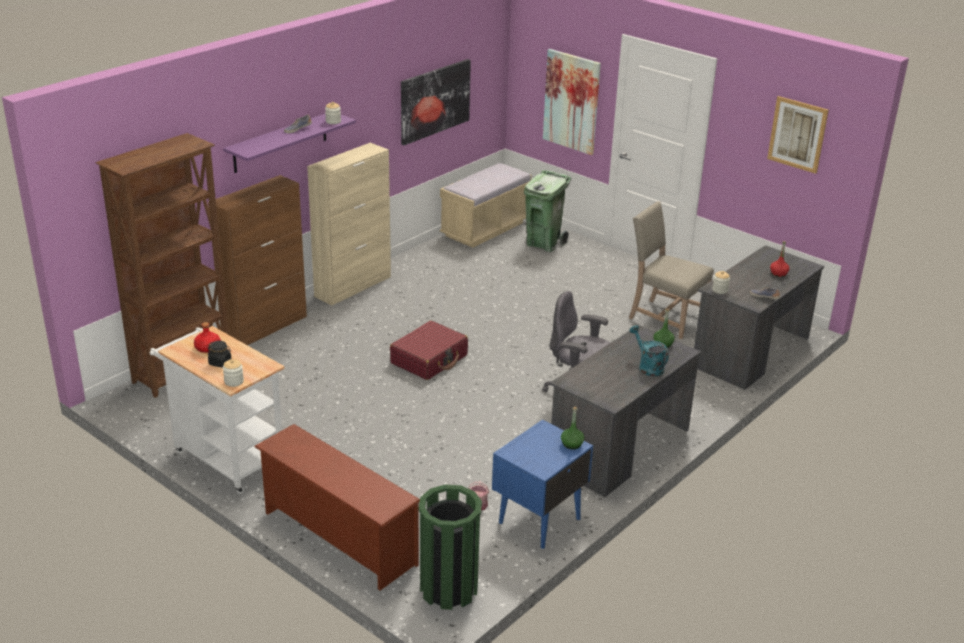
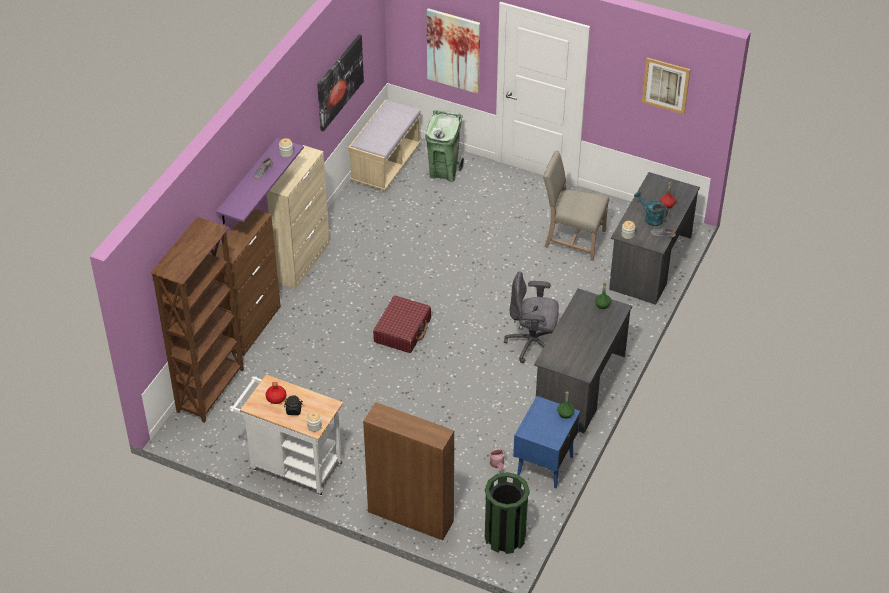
camera: 15 degrees left, 15 degrees up
(337, 538) = (410, 516): brown shoe rack -> brown cabinet
(648, 366) = (598, 331): turquoise watering can -> turquoise watering can (650, 218)

